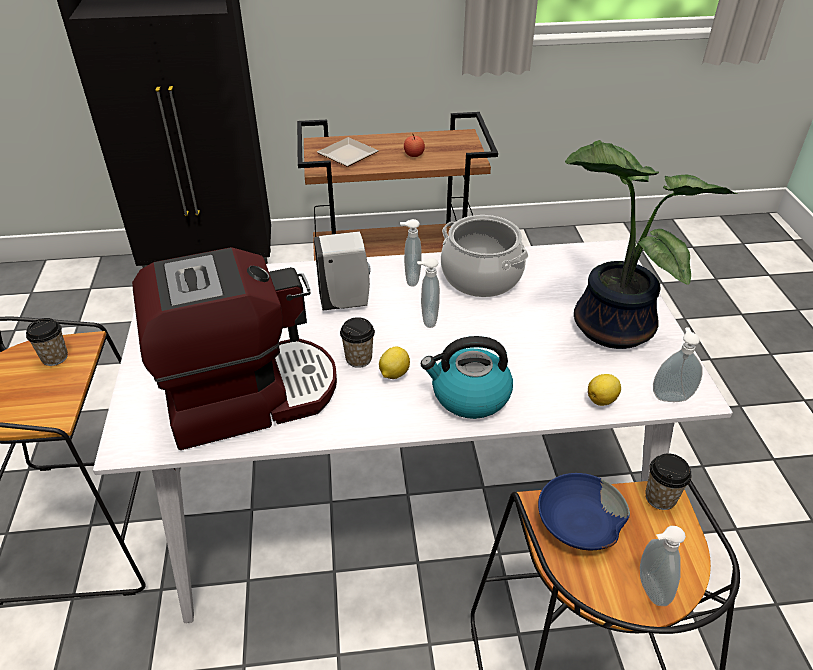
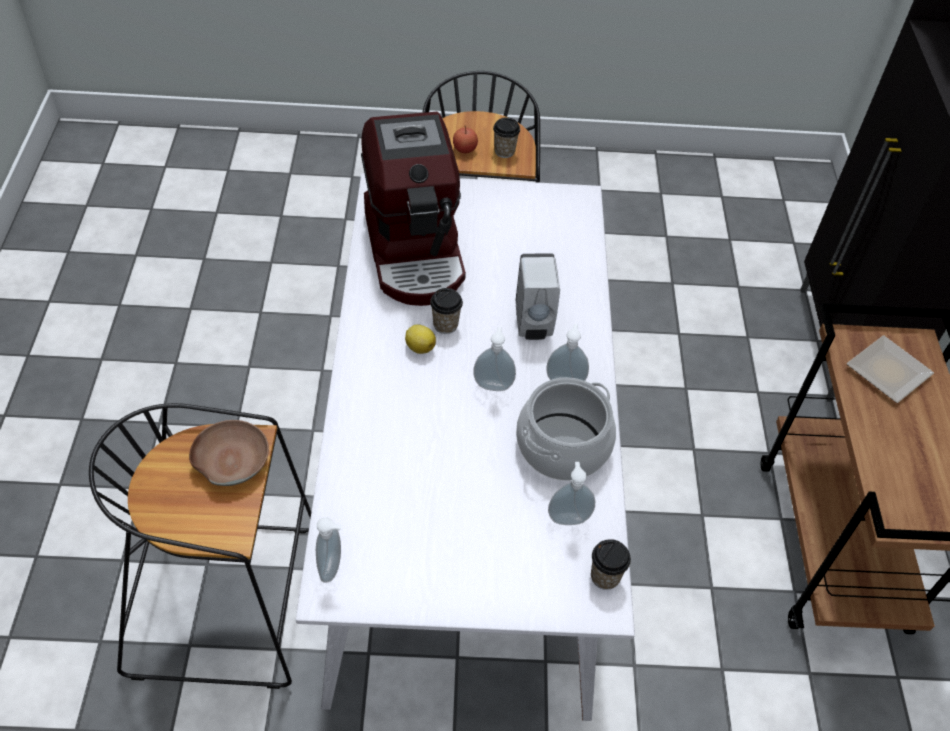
camera: 95 degrees right, 10 degrees up
(414, 155) = (899, 448): apple -> apple (464, 149)
(469, 396) = (377, 397): kettle -> none
(579, 522) = (231, 460): blue bowl -> brown bowl
(602, 399) = (344, 503): lemon -> none
(607, 325) = (455, 547): potted plant -> none
(649, 589) = (156, 490): soap dispenser -> soap dispenser (568, 517)
(660, 498) = (233, 530): cup -> cup (605, 576)

